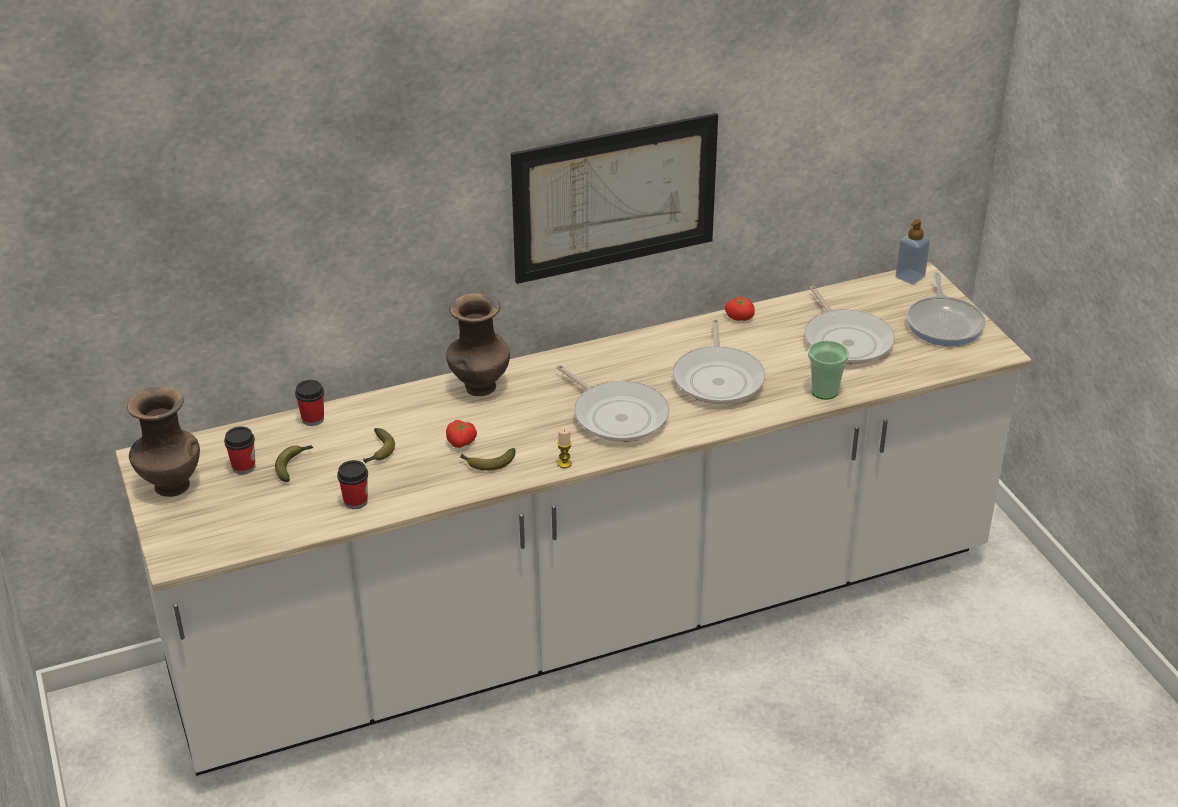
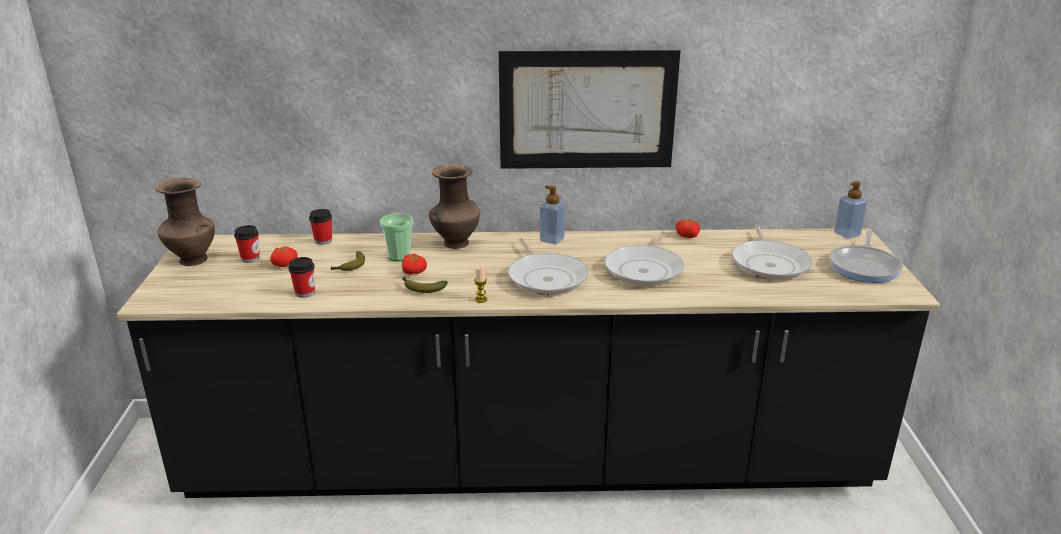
camera: 20 degrees right, 10 degrees down
(293, 465) = (284, 264): banana -> tomato
(589, 356) = (552, 239): none -> soap dispenser
(590, 619) = (530, 462): white counter -> black counter
(824, 391) = (731, 292): cup -> cup (399, 256)

